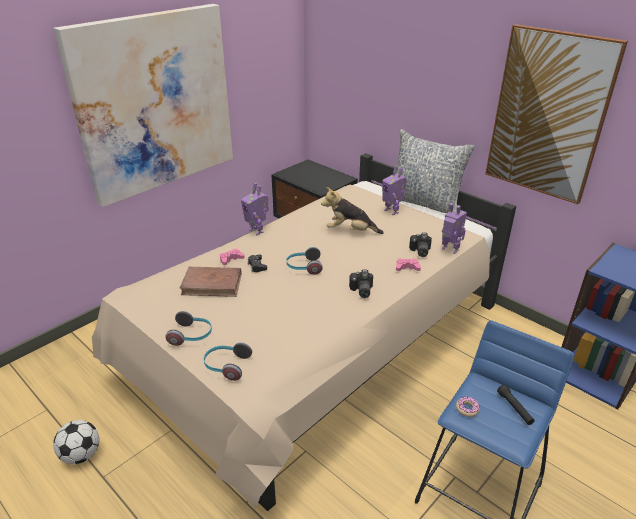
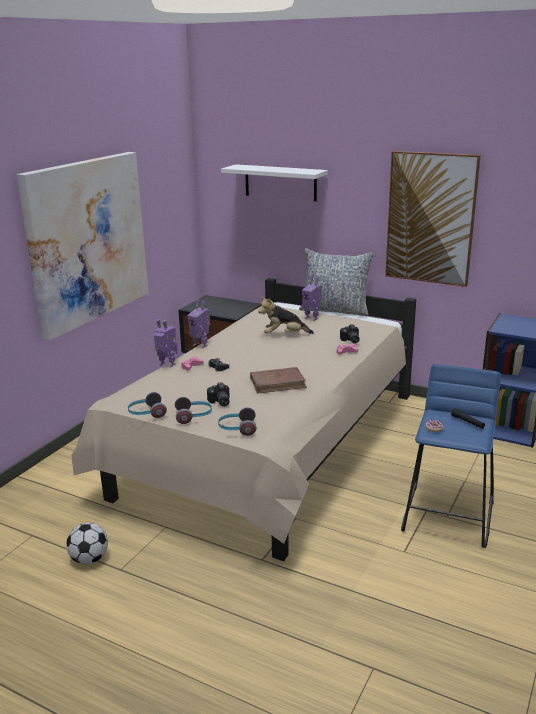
camera: 15 degrees left, 10 degrees down
(212, 284) = (187, 383): brown book -> brown book (278, 383)
(304, 267) = (260, 362): headphones -> headphones (146, 413)
(360, 291) = (317, 370): camera -> camera (219, 402)
(385, 49) = (280, 182): none -> white shelf
(449, 250) = (374, 337): toy robot -> toy robot (167, 365)

